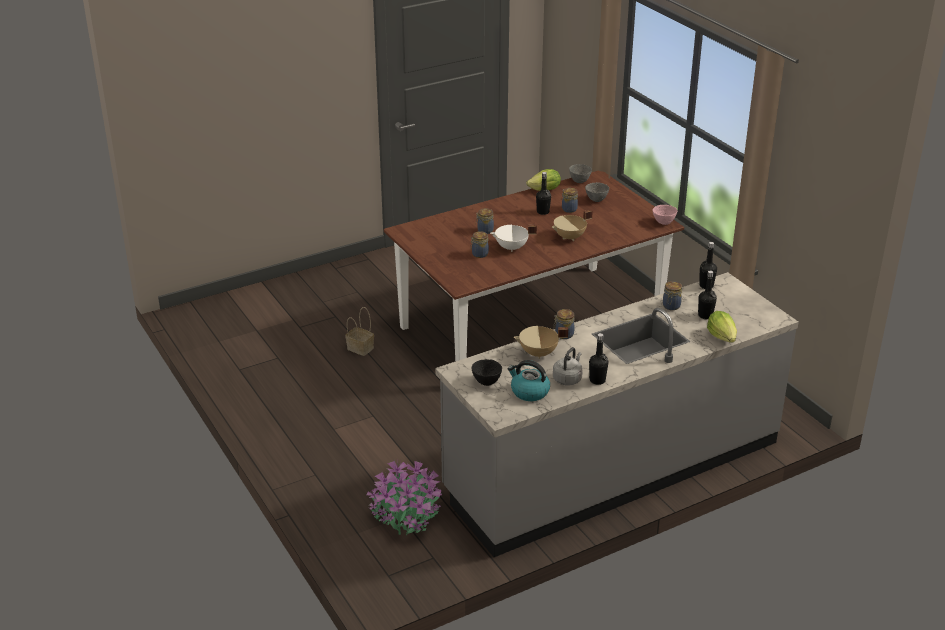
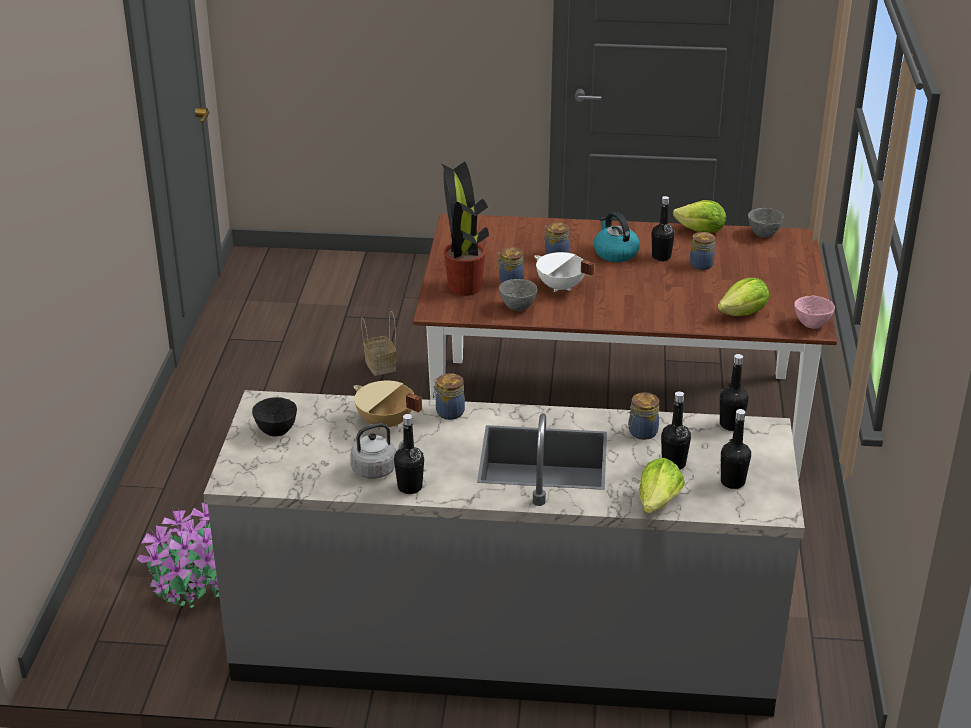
camera: 35 degrees right, 0 degrees up
(457, 266) = (464, 286): none -> potted plant
(529, 392) = (308, 465): kettle -> kettle (615, 253)
(570, 237) = (654, 300): beige cooking pot -> none
(596, 200) = (754, 265): grey bowl -> grey bowl (517, 308)
(624, 228) = (744, 313): none -> lettuce
(742, 313) = (732, 482): none -> black bottle

